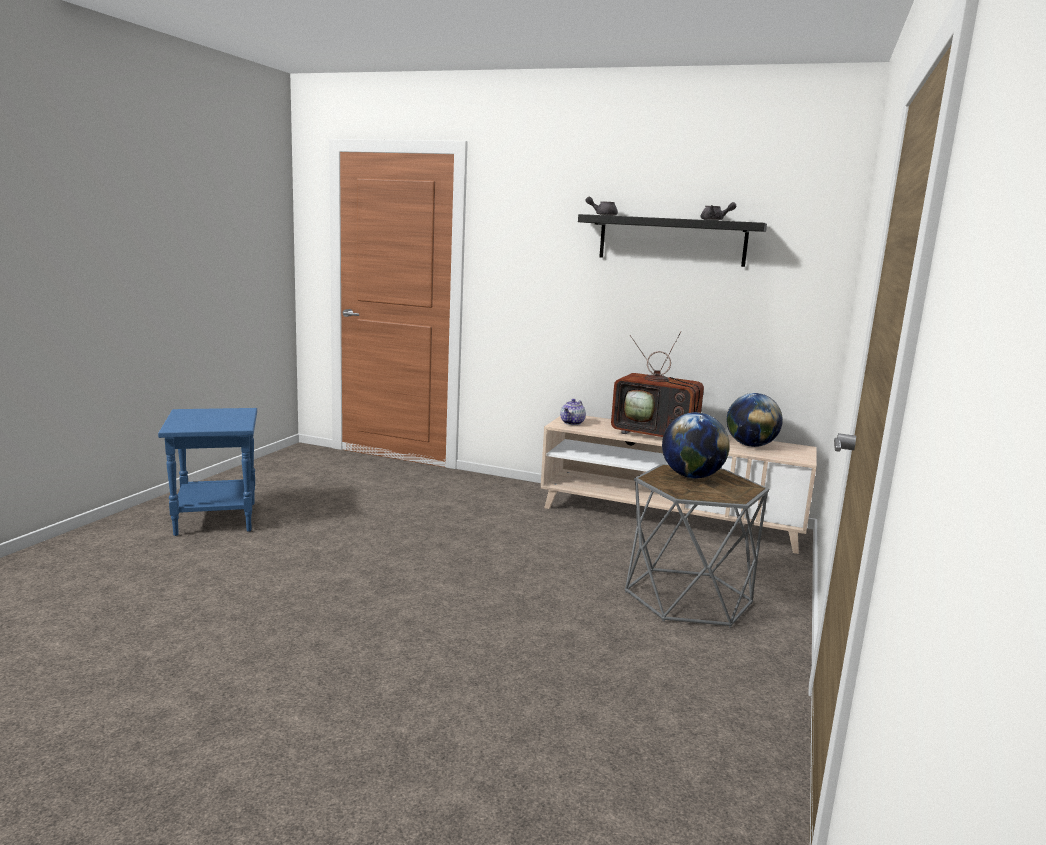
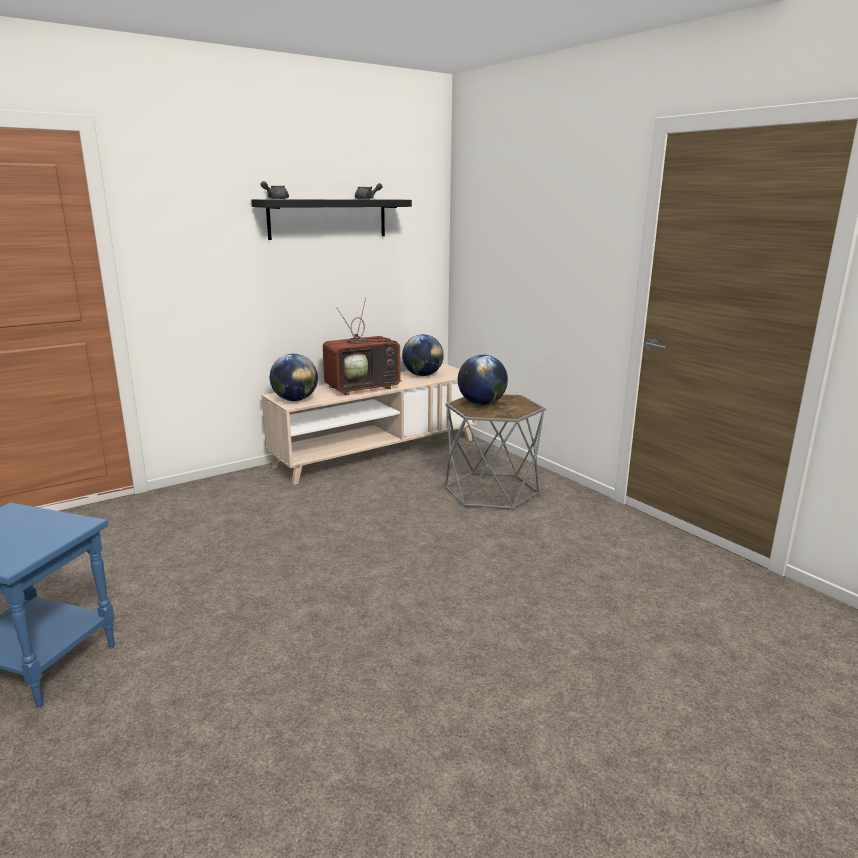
camera: 55 degrees left, 5 degrees up
(572, 423) = (295, 400): teapot -> globe

